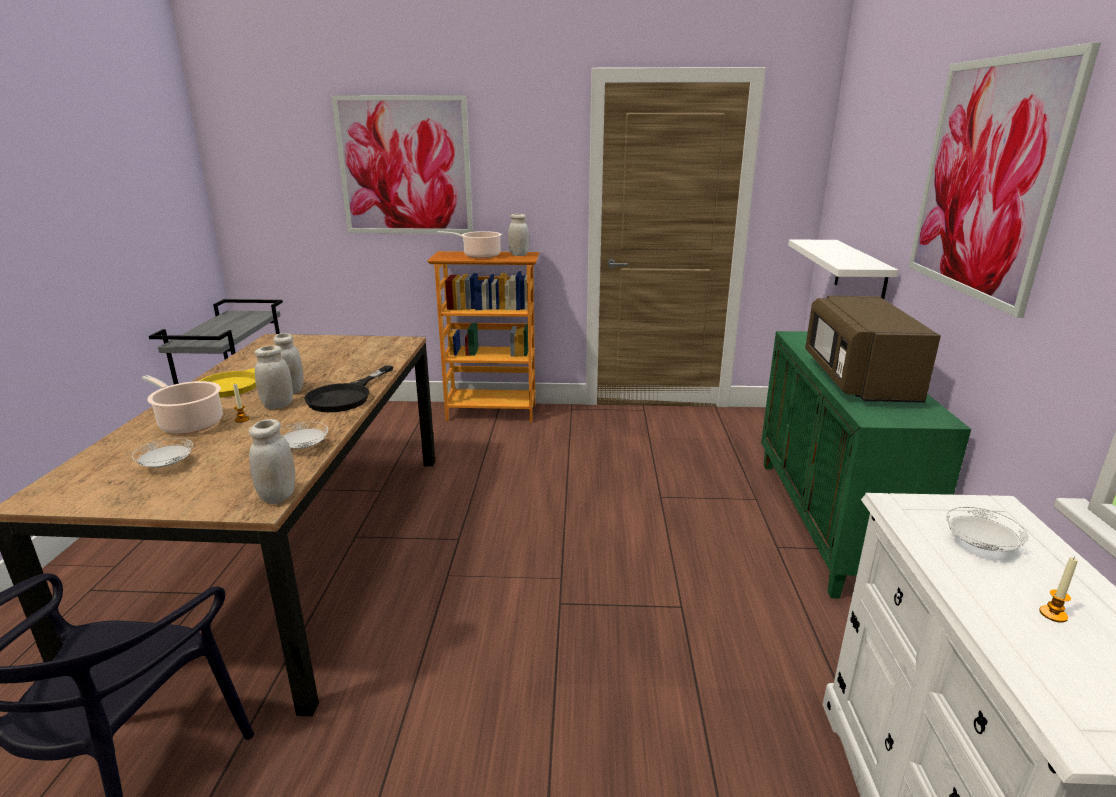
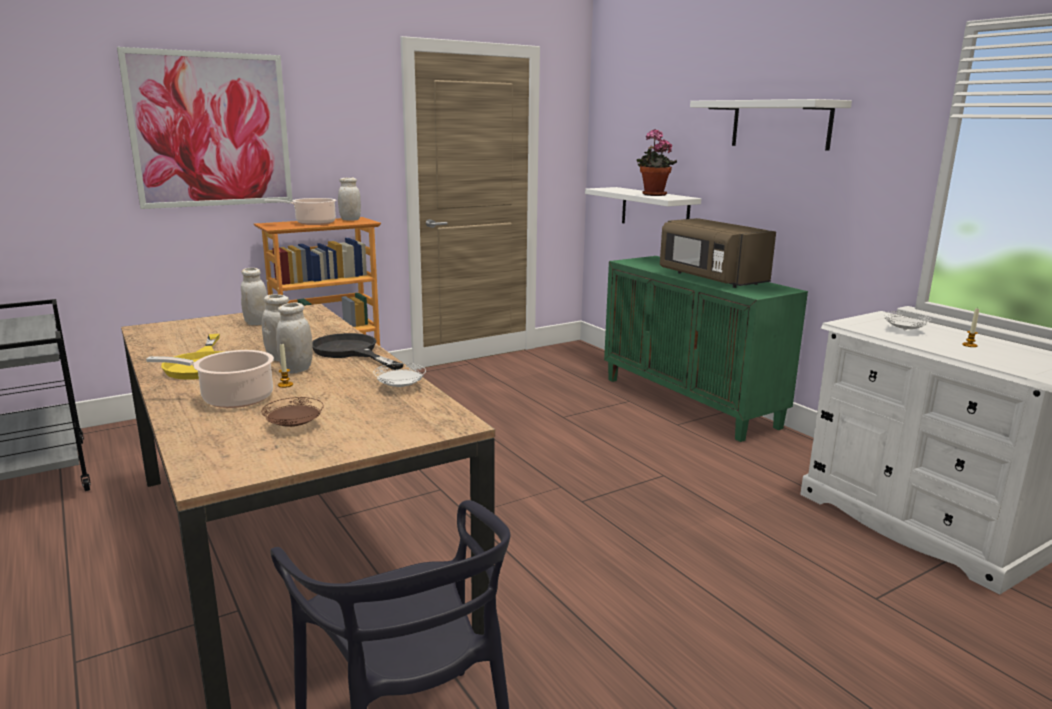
camera: 35 degrees left, 5 degrees down
(167, 465) = (294, 426): white plate -> brown plate
(278, 496) = (457, 416): white jar -> white jar (256, 323)
(346, 396) = (351, 352): black frying pan -> black frying pan turned 150 degrees clockwise
(842, 258) = (652, 195): none -> potted plant
(986, 179) = (780, 124): picture -> white shelf

